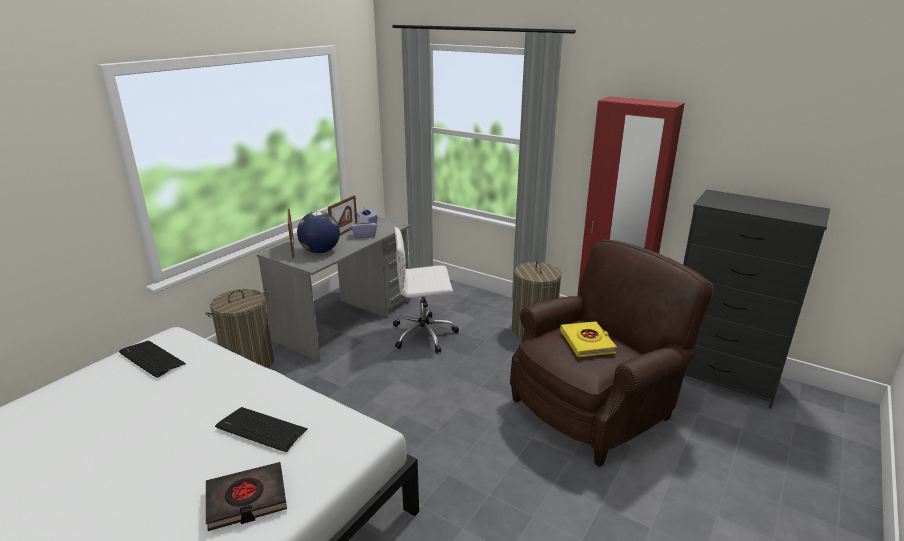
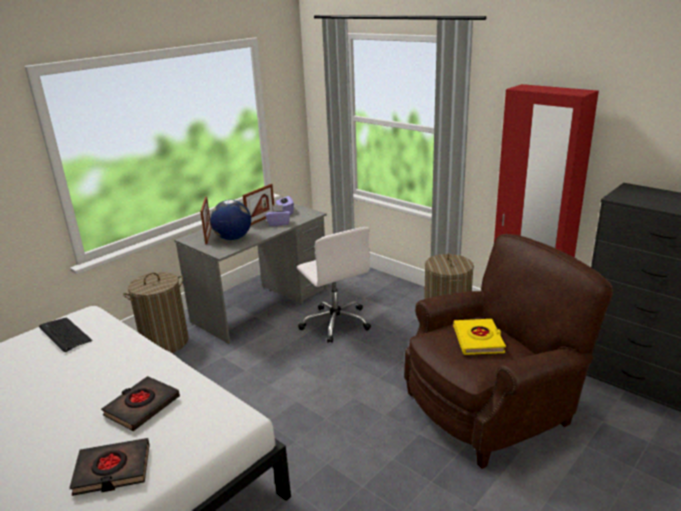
camera: 10 degrees right, 0 degrees up
(261, 430) = (142, 406): keyboard -> black book
(425, 334) = (335, 322): white office chair -> white office chair turned 120 degrees counterclockwise

